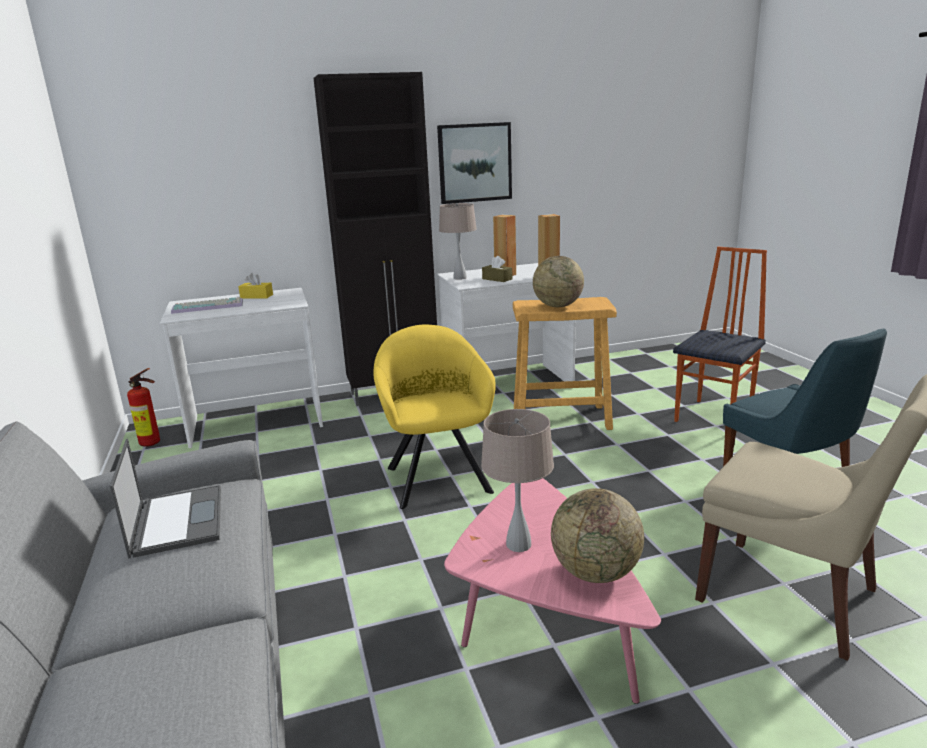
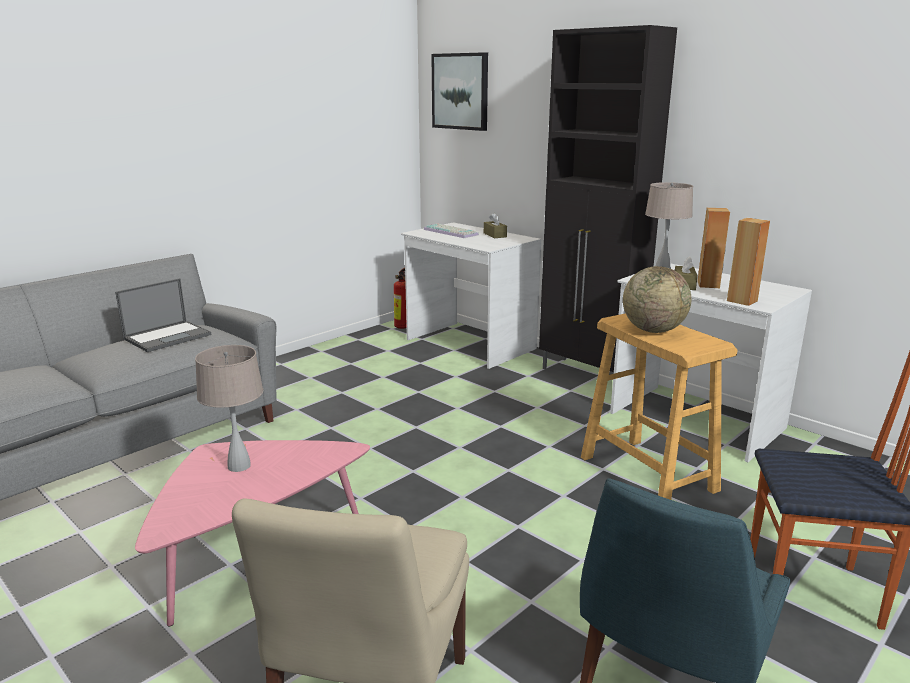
camera: 60 degrees right, 0 degrees up
(256, 296) = (495, 235): yellow tissue box -> brown tissue box
(437, 476) = (452, 441): yellow armchair -> none
(474, 163) = (740, 138): picture -> picture (460, 91)
(595, 572) = (206, 508): globe -> none

